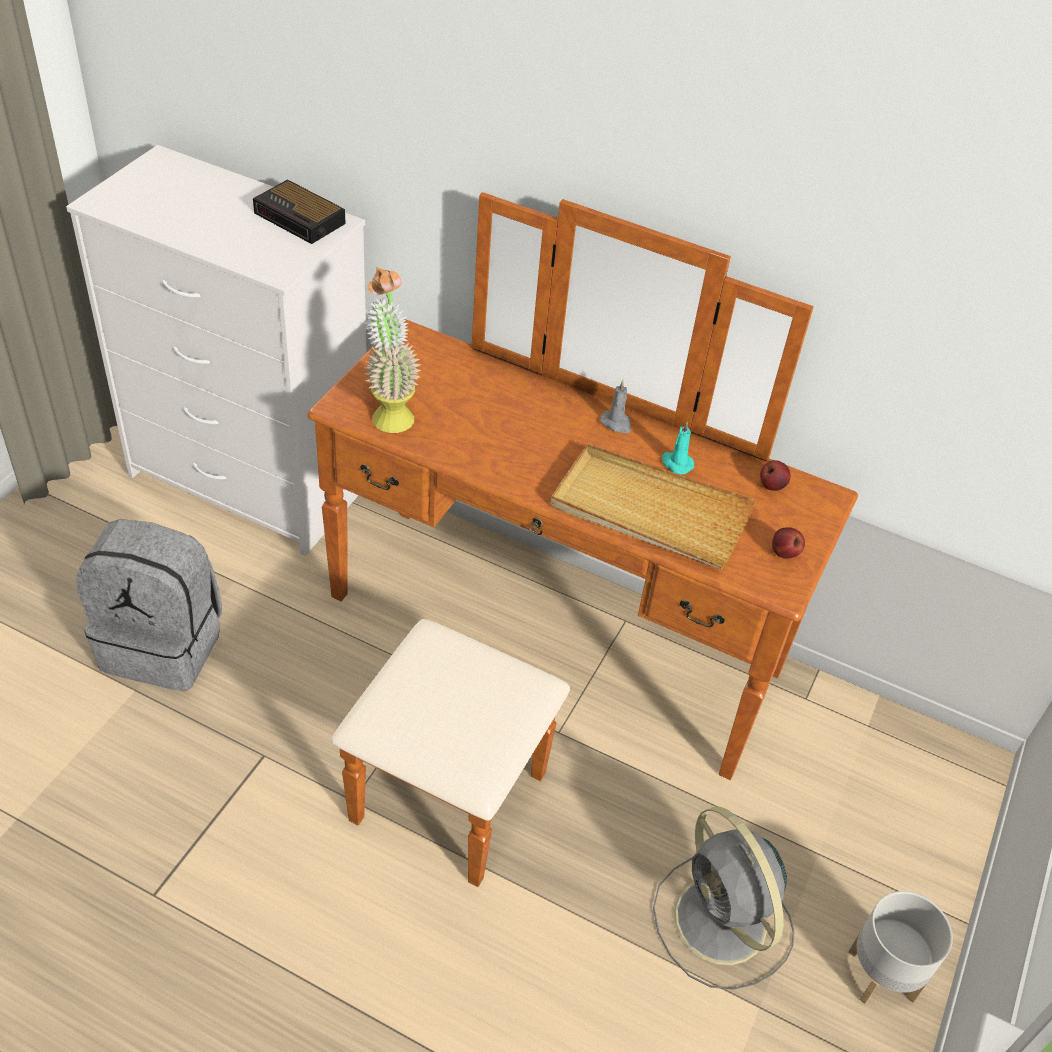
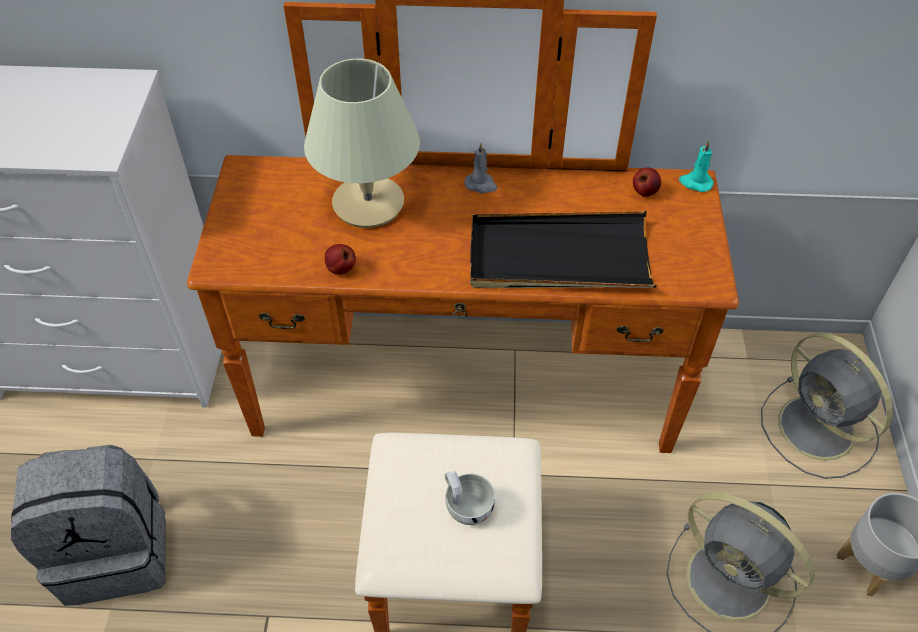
camera: 20 degrees left, 5 degrees up
(301, 219) = (92, 91): alarm clock -> none
(390, 411) = (268, 252): potted plant -> none
(465, 706) = (465, 505): none -> white cup
(501, 403) = (368, 204): none -> beige table lamp
(649, 511) = (558, 257): beige tray -> black tray
(676, 463) = (554, 202): turquoise candle -> turquoise candle (695, 182)
(784, 553) = (691, 250): apple -> apple (340, 269)
(905, 826) = (819, 430): none -> grey fan

